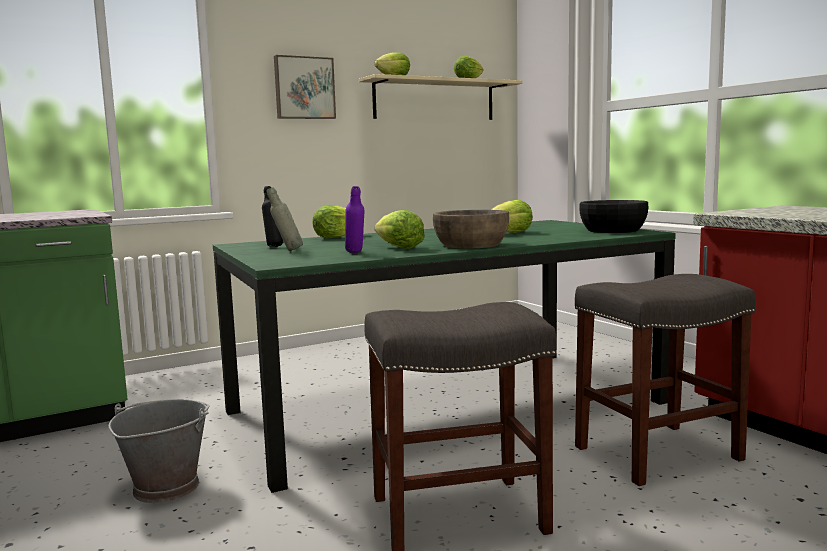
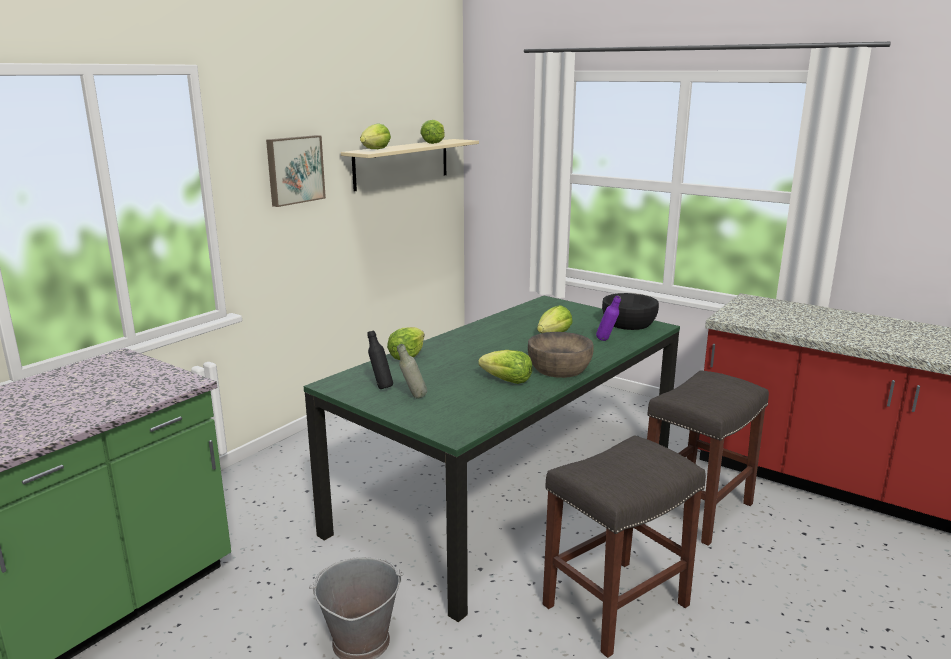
camera: 25 degrees left, 10 degrees up
(355, 253) = (487, 398): purple bottle -> purple bottle (607, 341)

